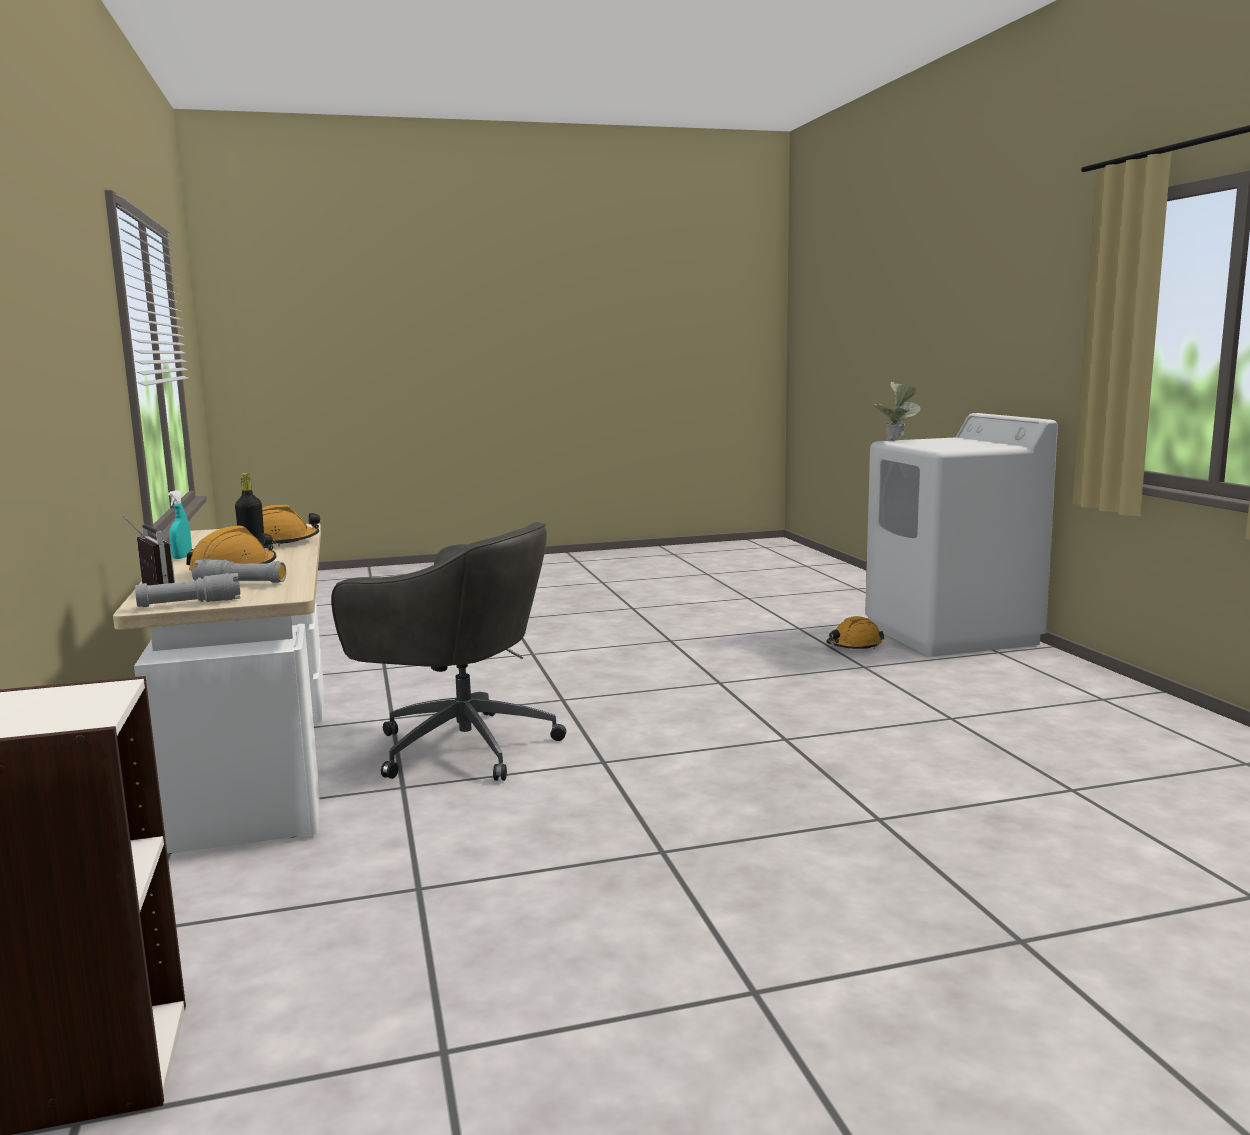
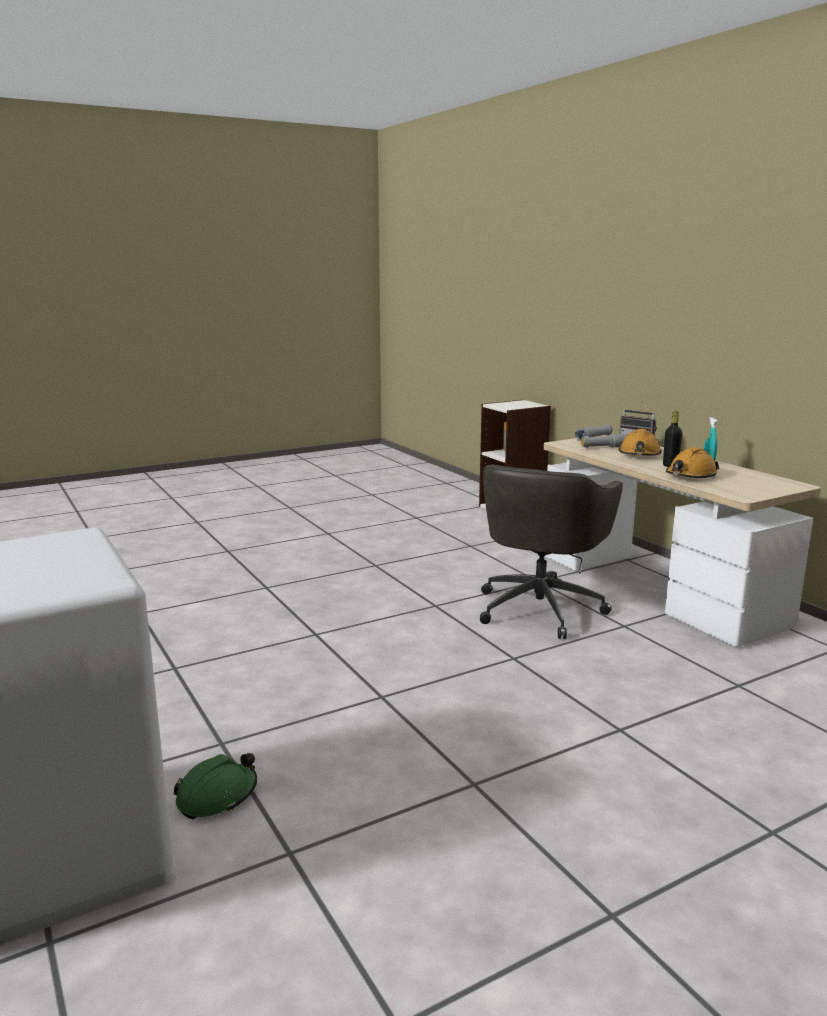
camera: 165 degrees right, 5 degrees up
(460, 746) = (540, 608): grey office chair -> grey office chair turned 75 degrees counterclockwise
(854, 646) = (217, 796): orange hard hat -> green hard hat
(897, 441) = (96, 583): potted plant -> none

